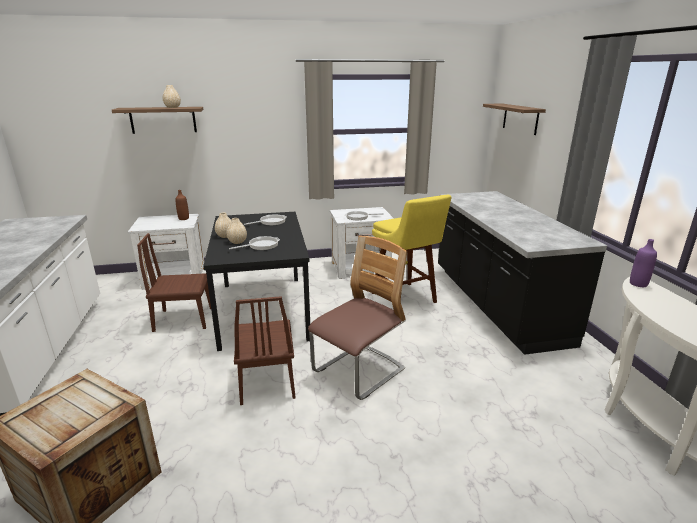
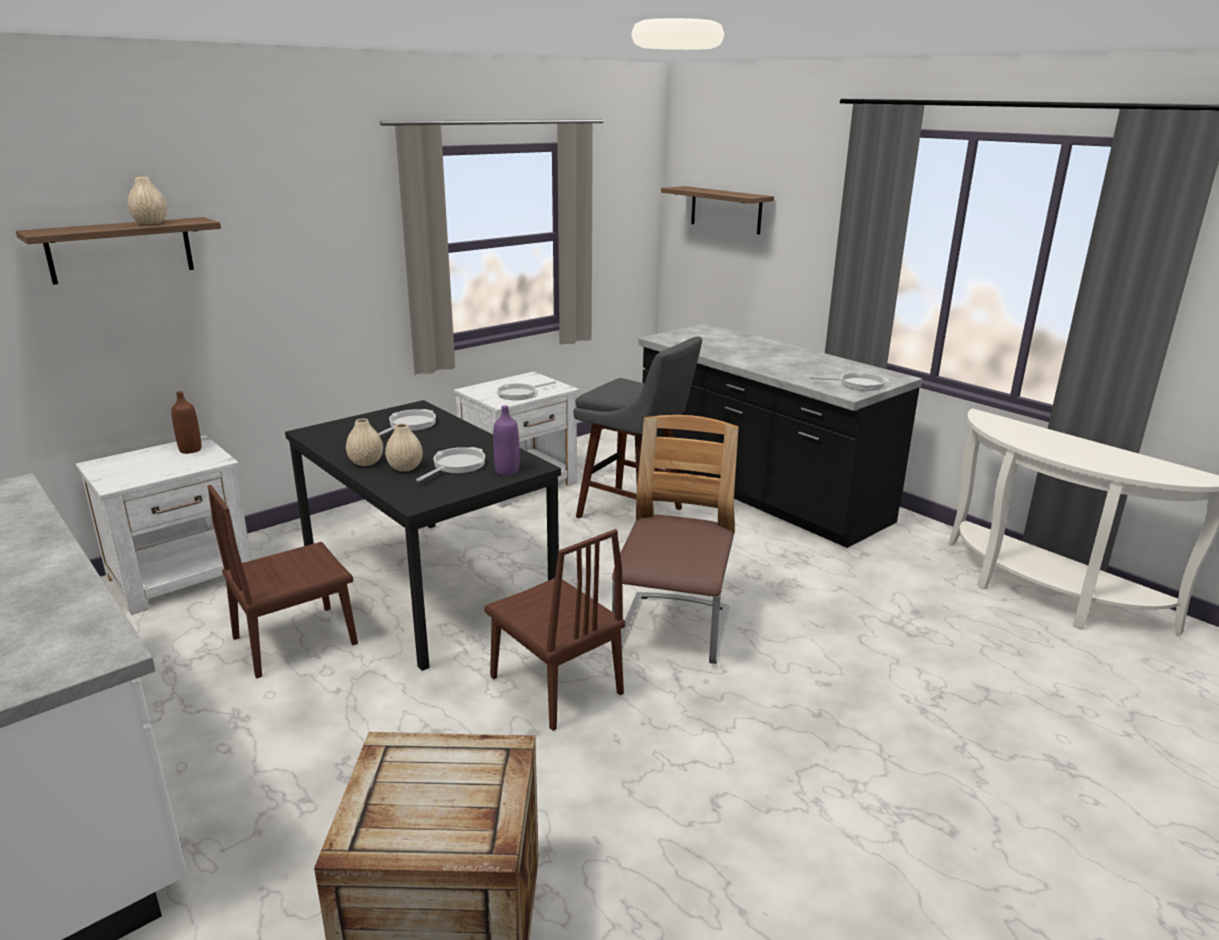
camera: 30 degrees left, 0 degrees up
(405, 299) = (634, 514): yellow stool -> grey stool
(547, 241) = (858, 384): none -> frying pan
(638, 284) = (985, 419): purple bottle -> purple bottle (507, 471)

